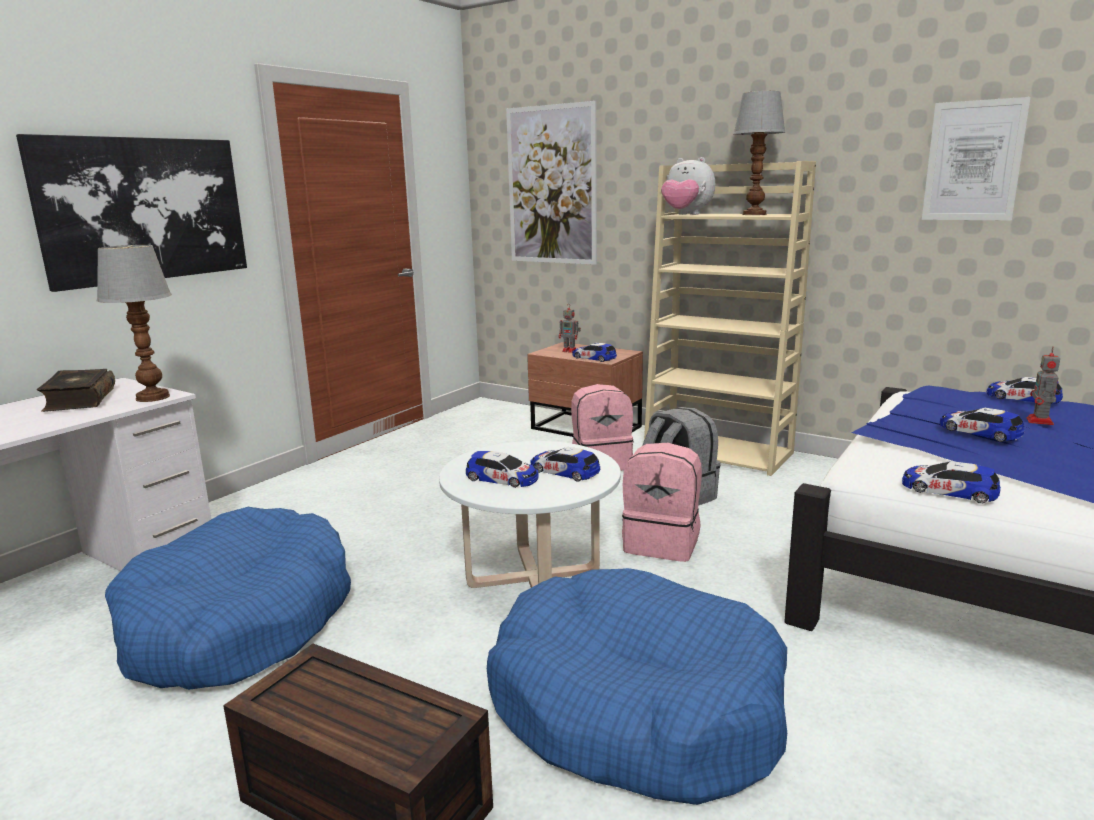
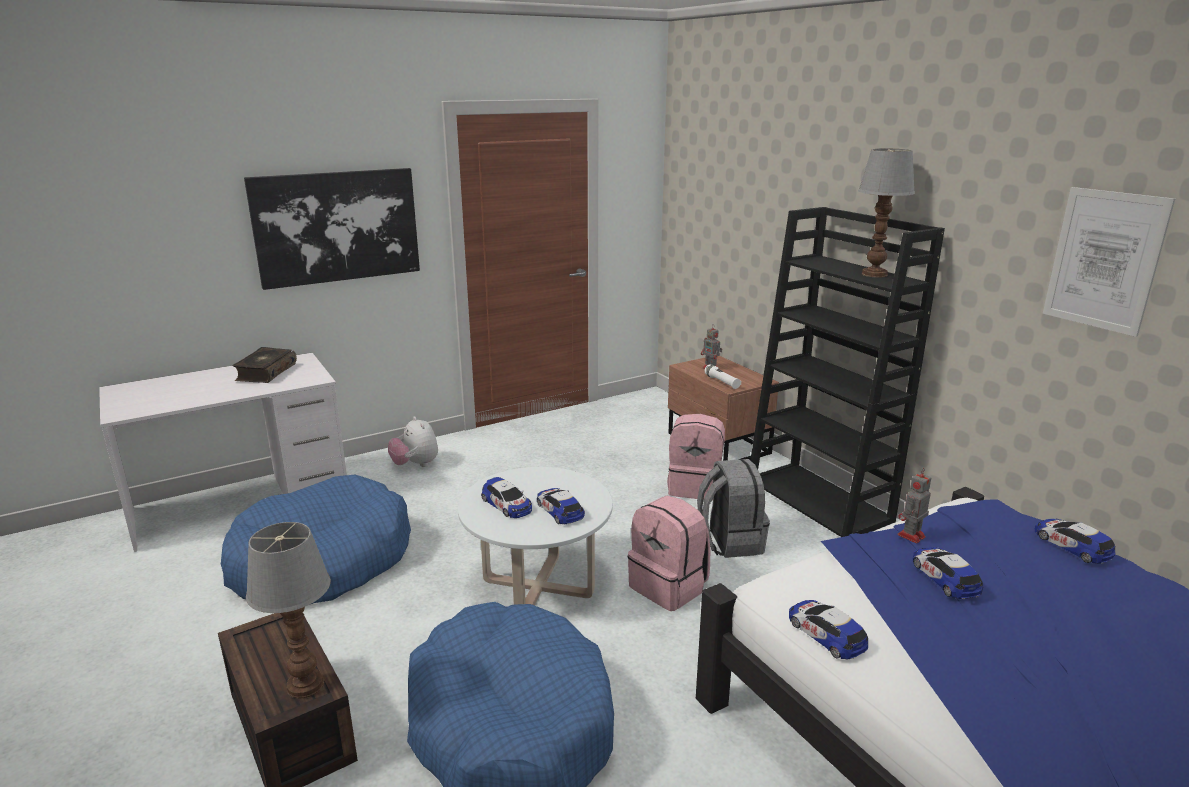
camera: 25 degrees right, 5 degrees up
(154, 397) = (308, 379): table lamp -> table lamp (307, 684)
(552, 185) = (723, 203): picture -> none
(594, 358) = (722, 382): toy car -> white flashlight
(686, 214) = (812, 262): plush toy -> plush toy (415, 465)
(719, 452) = (819, 502): beige bookcase -> black bookcase
(1040, 421) = (1036, 582): toy robot -> toy robot (910, 536)

